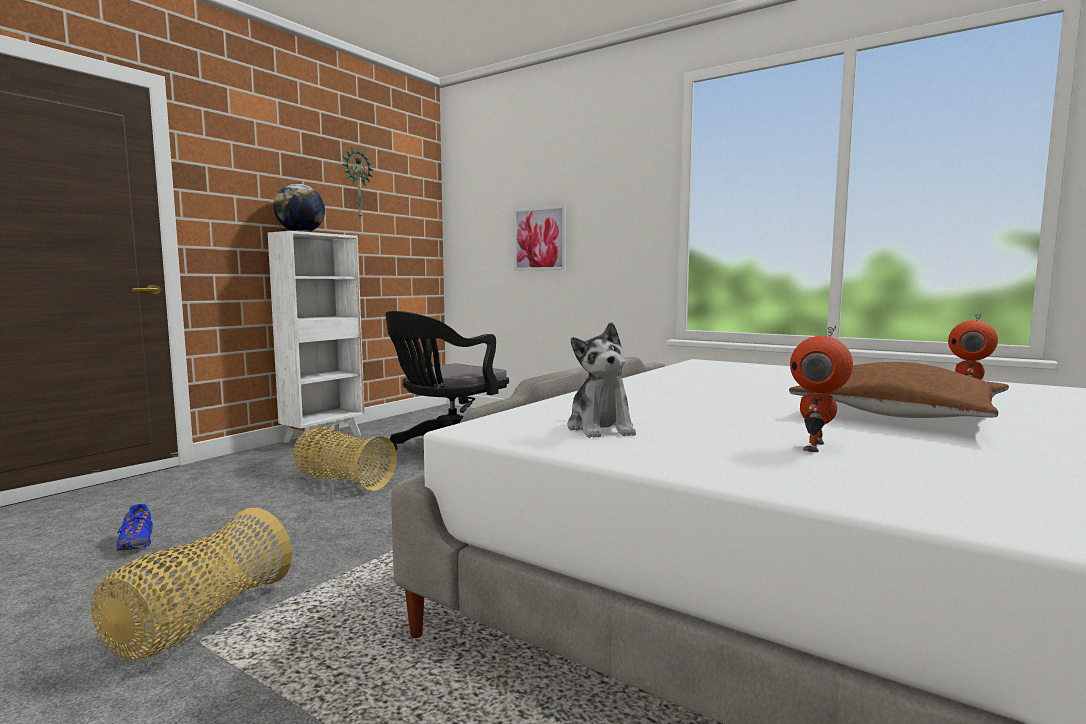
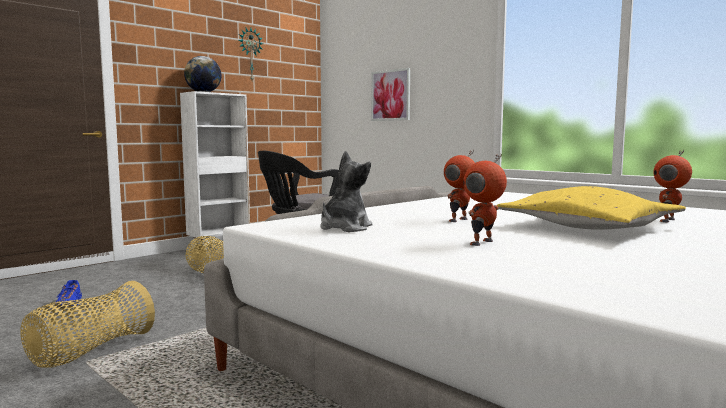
camera: 10 degrees right, 0 degrees up
(601, 428) = (345, 228): plush toy -> plush toy turned 150 degrees counterclockwise
(729, 408) = (459, 220): none -> toy robot
(898, 414) = (588, 227): brown pillow -> yellow pillow

